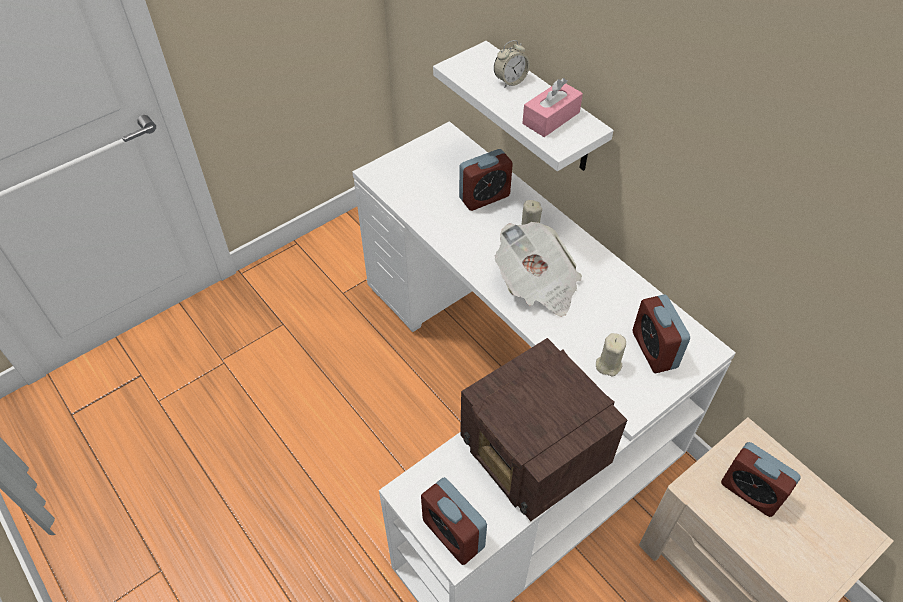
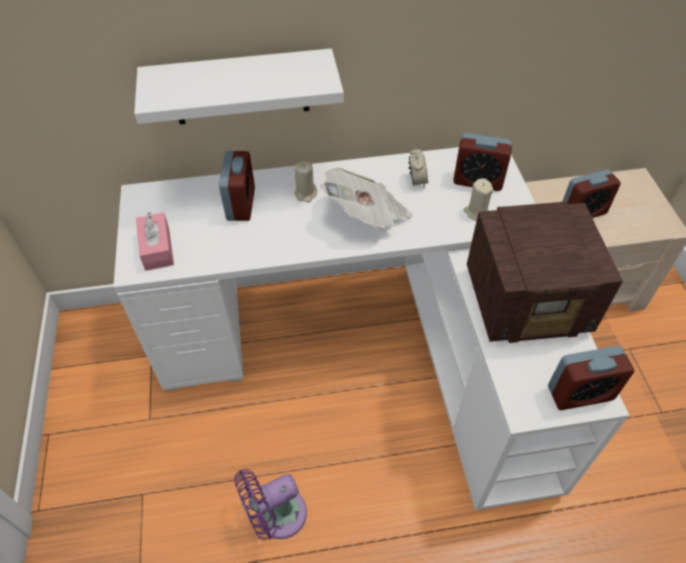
camera: 60 degrees left, 0 degrees up
(311, 419) = (276, 516): none -> purple fan
(510, 81) = (212, 75): alarm clock -> alarm clock (417, 181)
(551, 118) = (285, 73): pink tissue box -> pink tissue box (157, 248)

